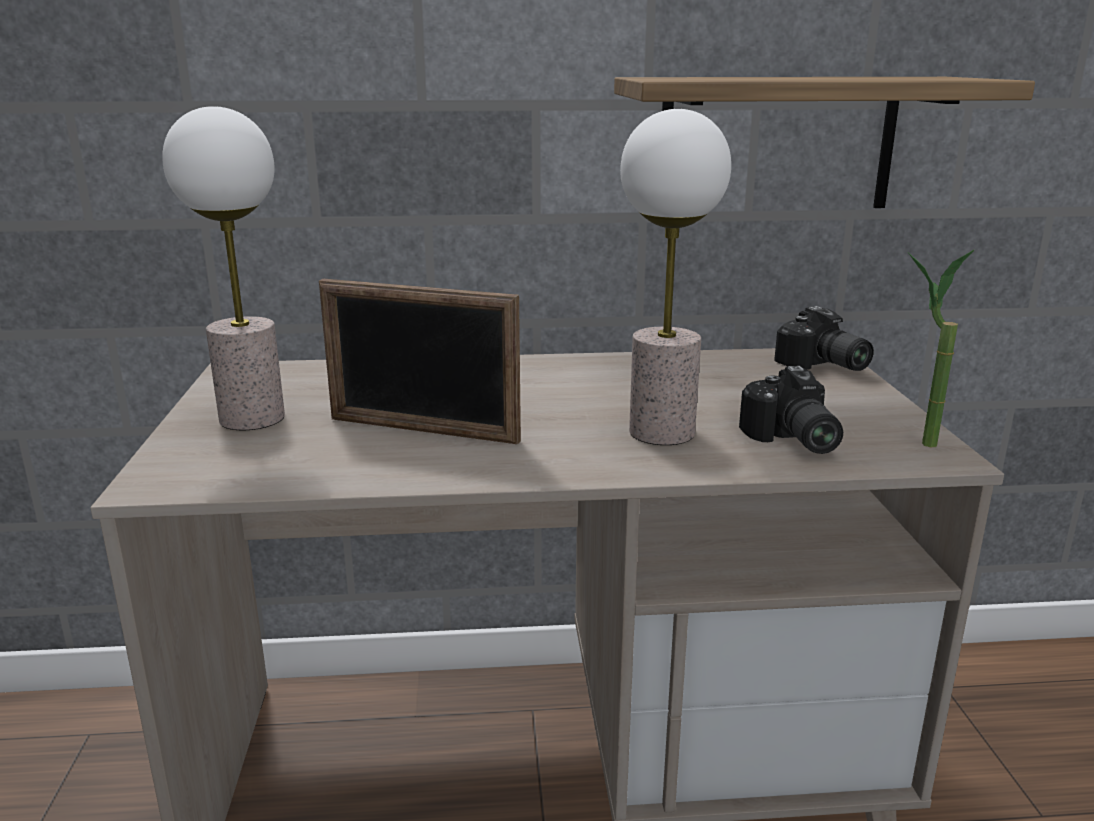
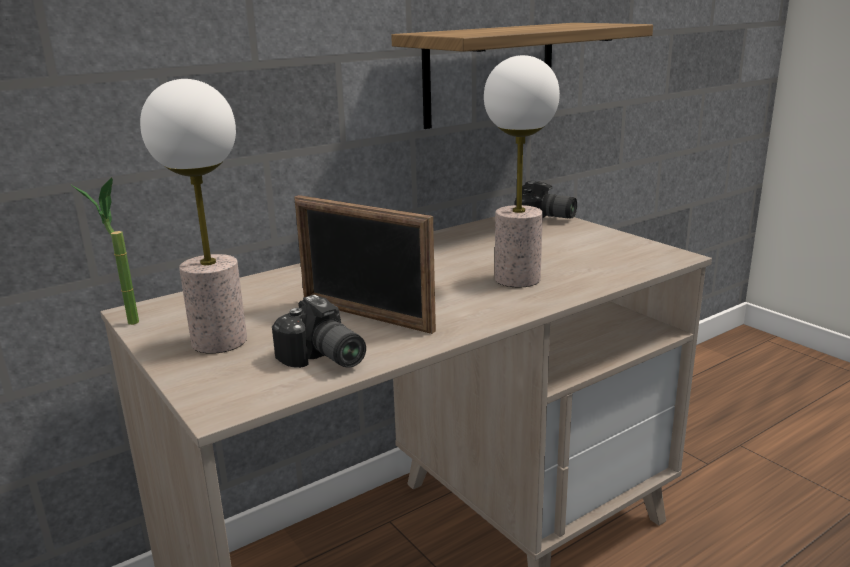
camera: 30 degrees left, 0 degrees up
(422, 430) = (365, 316): picture frame -> picture frame turned 45 degrees clockwise
(790, 440) = (592, 266): camera -> camera (322, 359)
(915, 440) = (650, 250): potted plant -> potted plant (124, 321)

